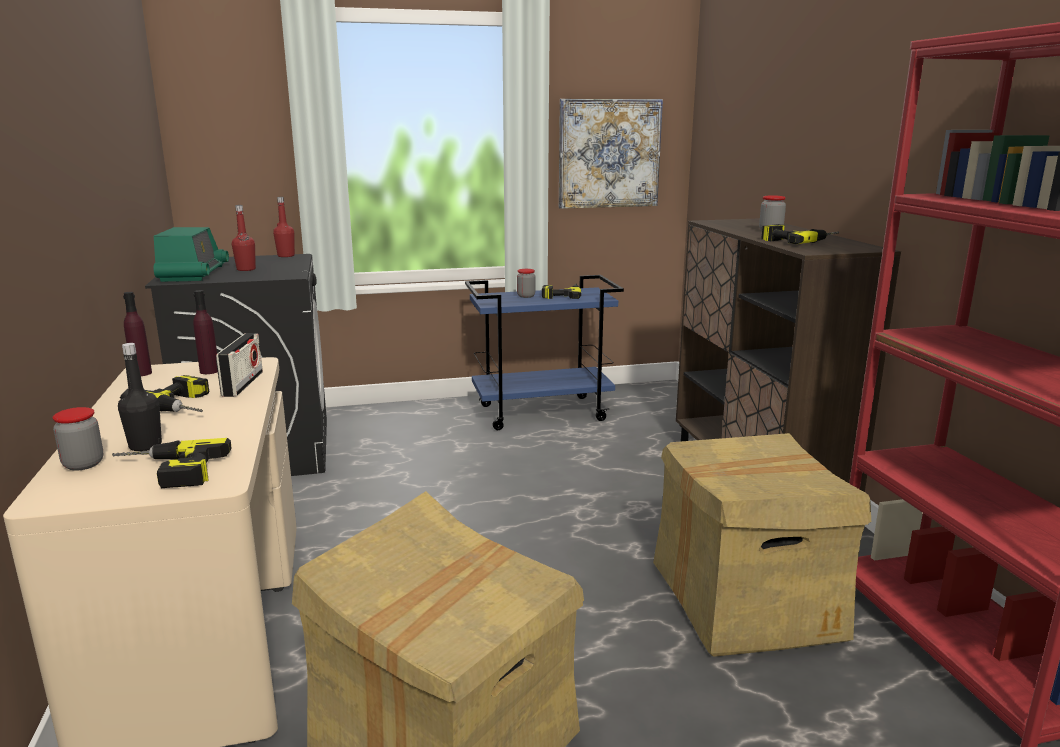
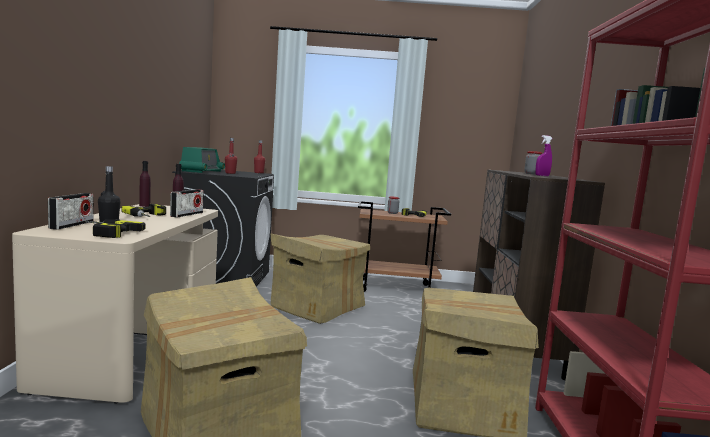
camera: 15 degrees right, 10 degrees down
(83, 464) = (72, 225): jar -> radio
(448, 475) = (317, 306): none -> cardboard box
(543, 412) = (396, 288): blue cart -> brown cart
(609, 153) = (458, 137): picture -> none
(799, 240) = (542, 175): power drill -> purple spray bottle

